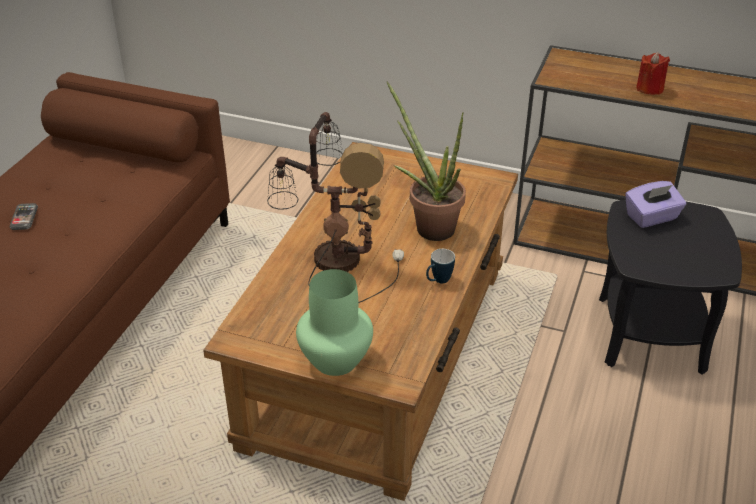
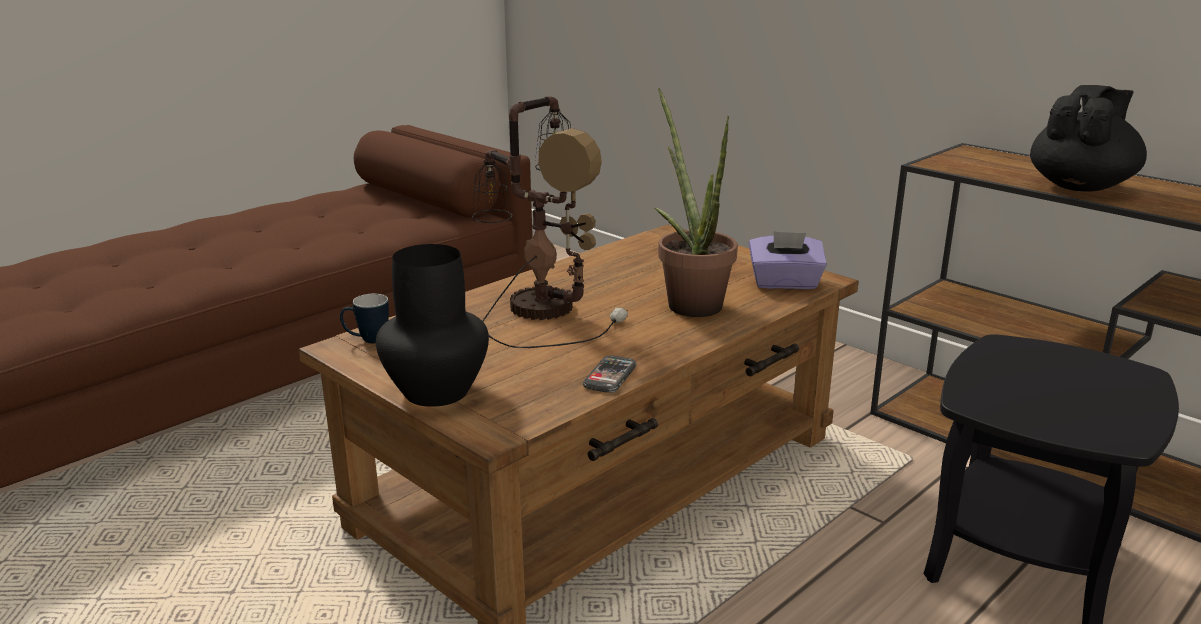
camera: 25 degrees right, 15 degrees down
(24, 218) = (267, 227): phone -> phone (610, 376)
(336, 361) = (435, 392): green vase -> black vase
(438, 281) = (649, 350): mug -> mug (367, 340)
(649, 89) = (1081, 186): red candle -> black teapot
(652, 217) = (1039, 359): purple tissue box -> purple tissue box (785, 283)

